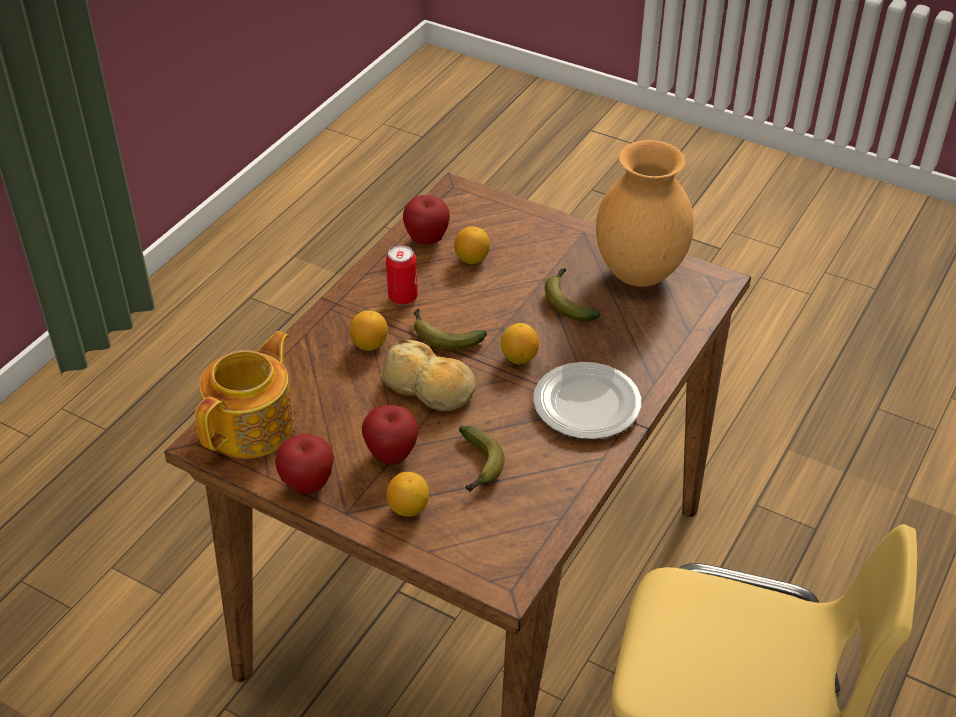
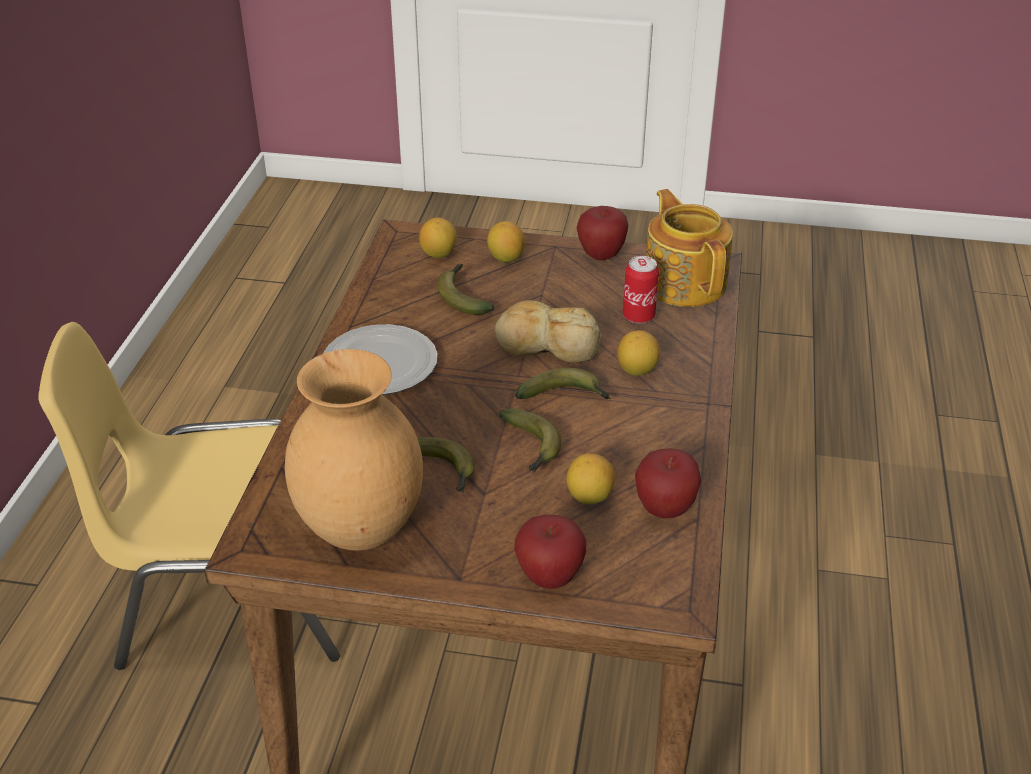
camera: 160 degrees right, 5 degrees down
(253, 426) = (685, 282): teapot -> teapot turned 150 degrees clockwise
(391, 455) = (545, 288): apple -> apple (549, 577)
(403, 297) = (639, 428): can -> can (638, 316)
(493, 302) = (531, 448): none -> banana
(519, 357) = (470, 393): lemon -> lemon (439, 254)

